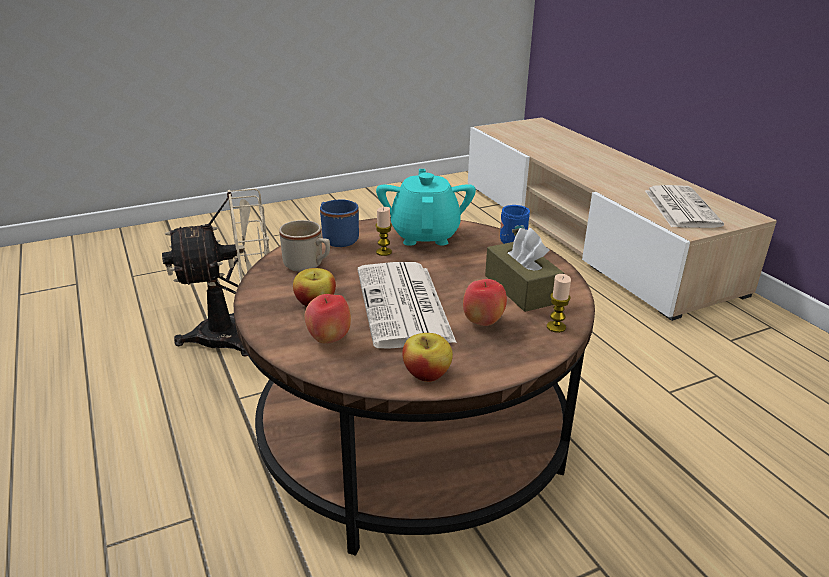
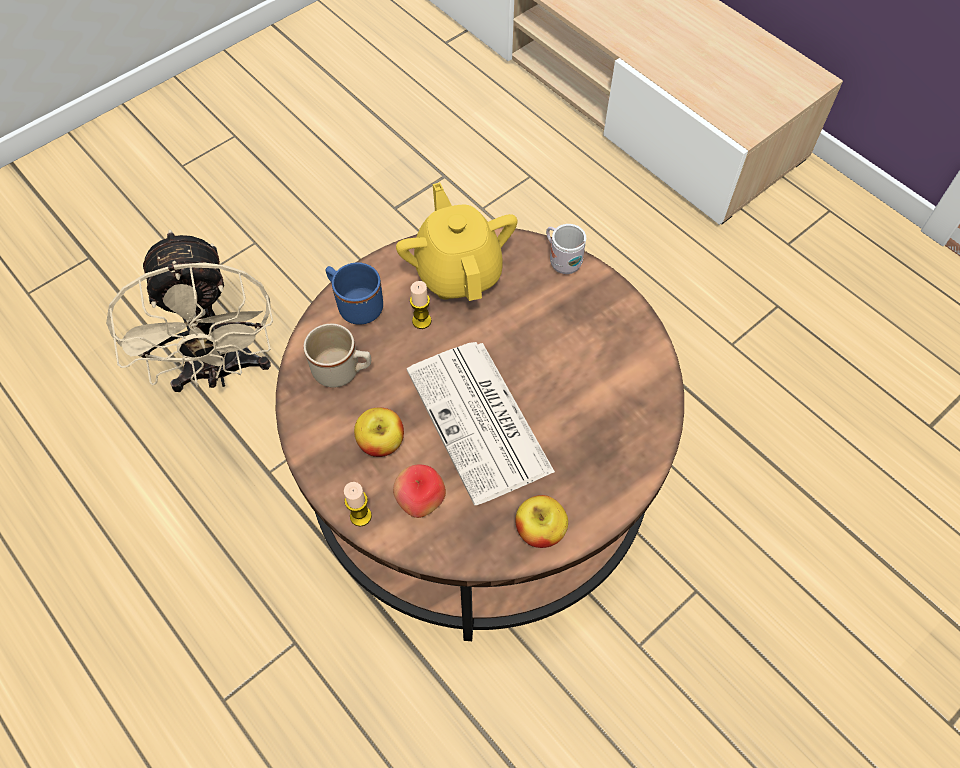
camera: 15 degrees left, 30 degrees up
(237, 335) = (221, 371): beige fan -> beige fan turned 105 degrees clockwise
(425, 235) = (458, 272): turquoise teapot -> yellow teapot
(483, 322) = (572, 429): apple -> none
(510, 241) = (562, 260): blue mug -> white mug
(521, 289) = (597, 358): brown tissue box -> none
(556, 327) = (649, 418): candle -> candle (360, 516)
(680, 207) = (728, 76): newspaper -> none

